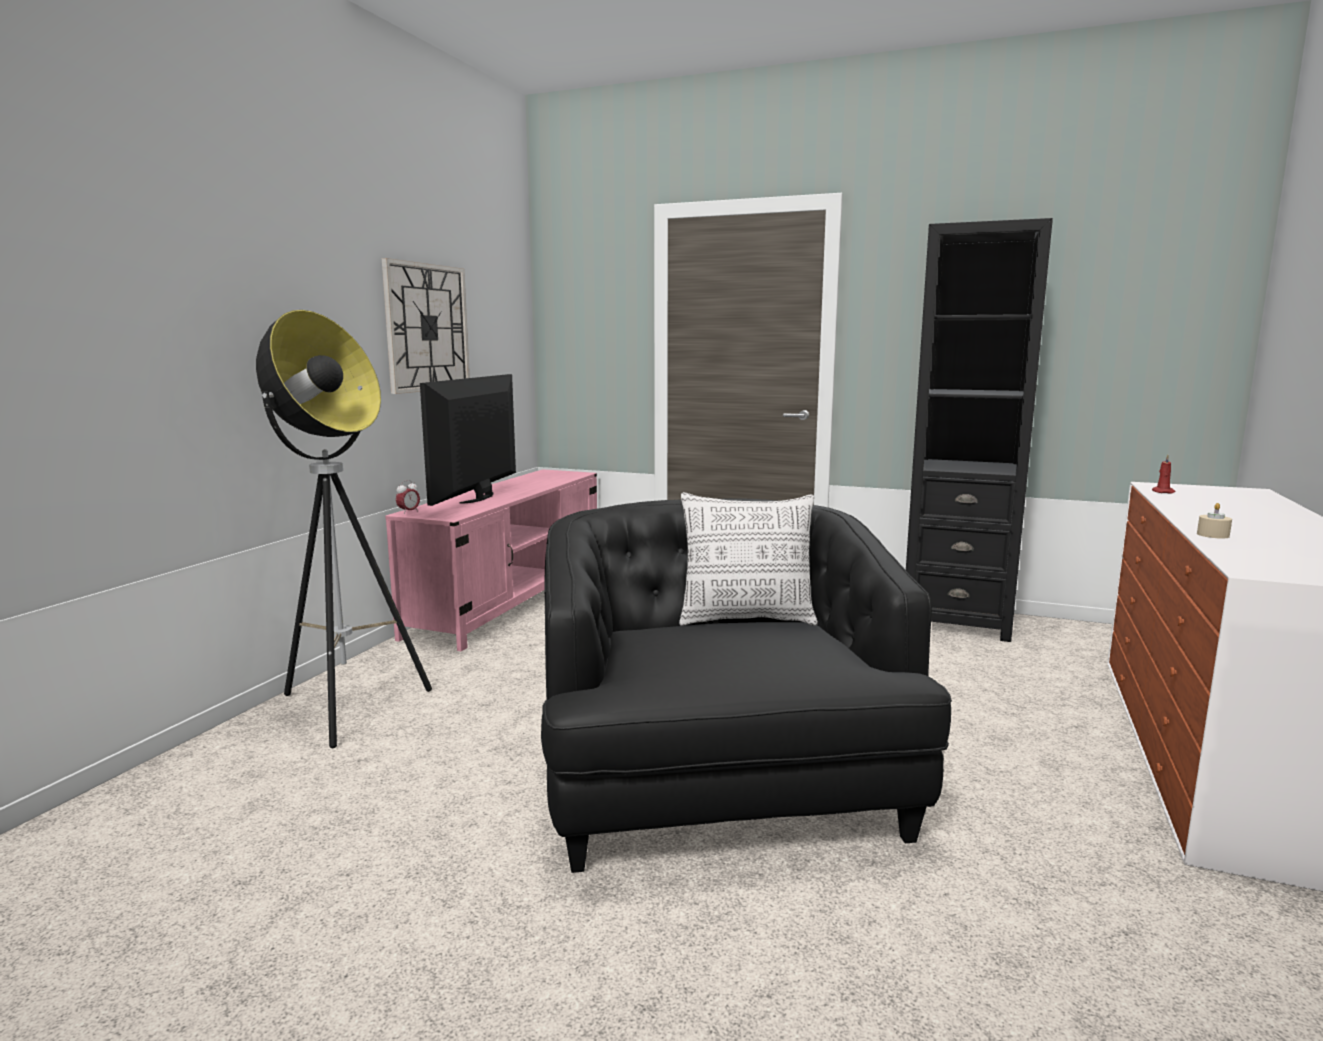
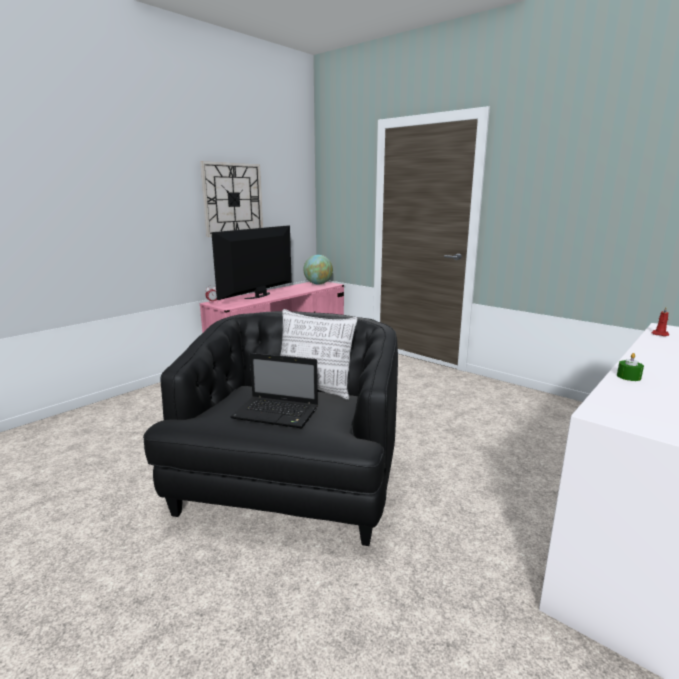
camera: 20 degrees right, 5 degrees up
(347, 708) = (153, 403): floor lamp -> none
(553, 474) = (318, 284): none -> globe
(747, 655) = (277, 413): none -> laptop
(956, 621) = (538, 403): black bookcase -> none
(1213, 535) = (628, 377): beige candle -> green candle

